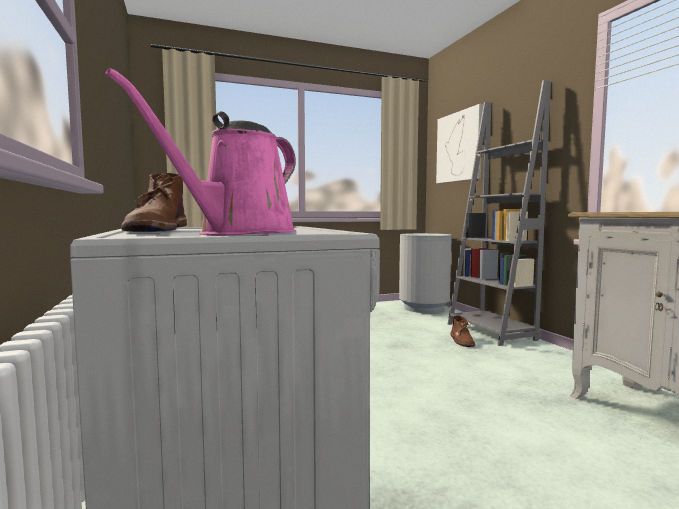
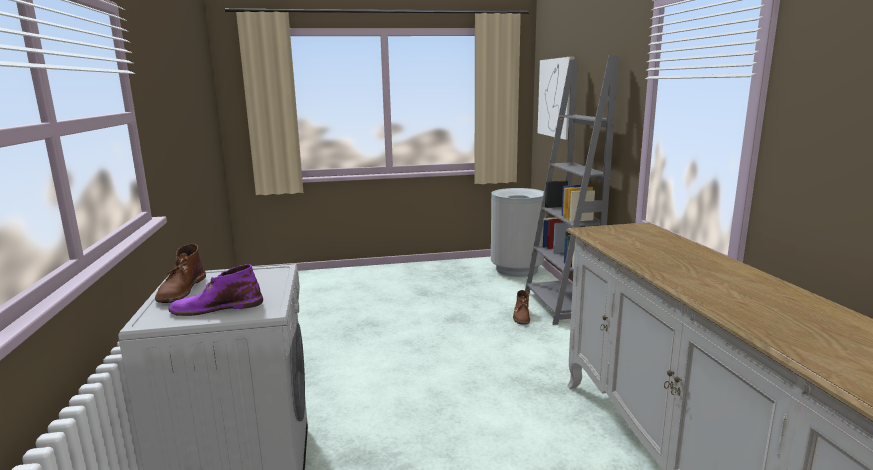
camera: 10 degrees right, 10 degrees up
(240, 233) = (216, 307): pink watering can -> purple boot

